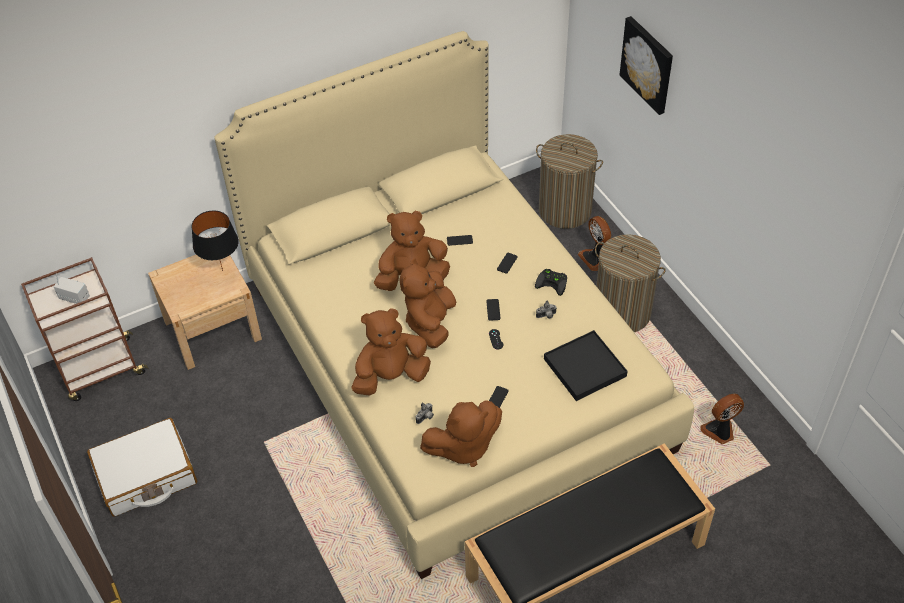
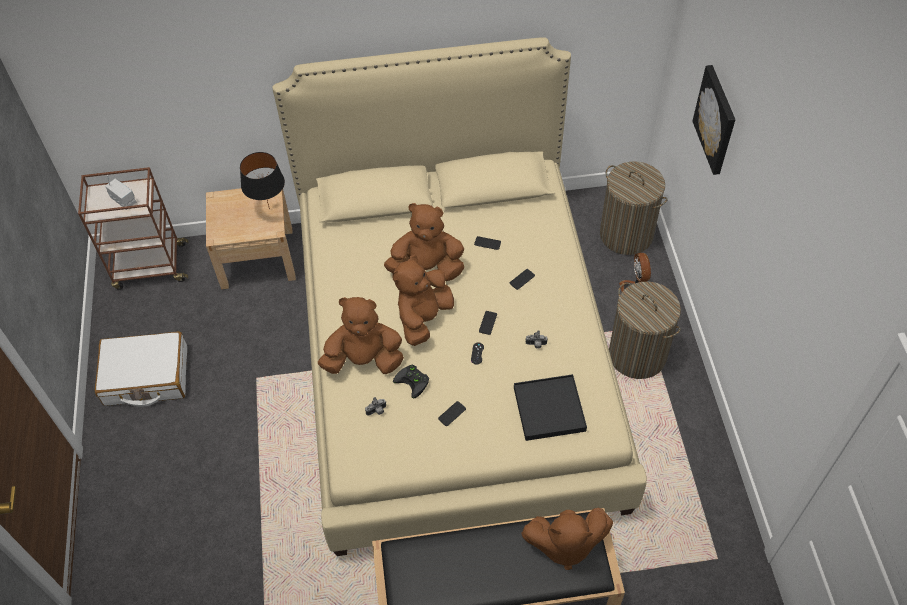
camera: 20 degrees right, 5 degrees up
(463, 447) = (399, 451): brown plush toy -> brown plush toy (564, 544)
(553, 283) = (557, 312): black game controller -> black game controller (414, 381)
(719, 432) = (681, 507): fan -> none

